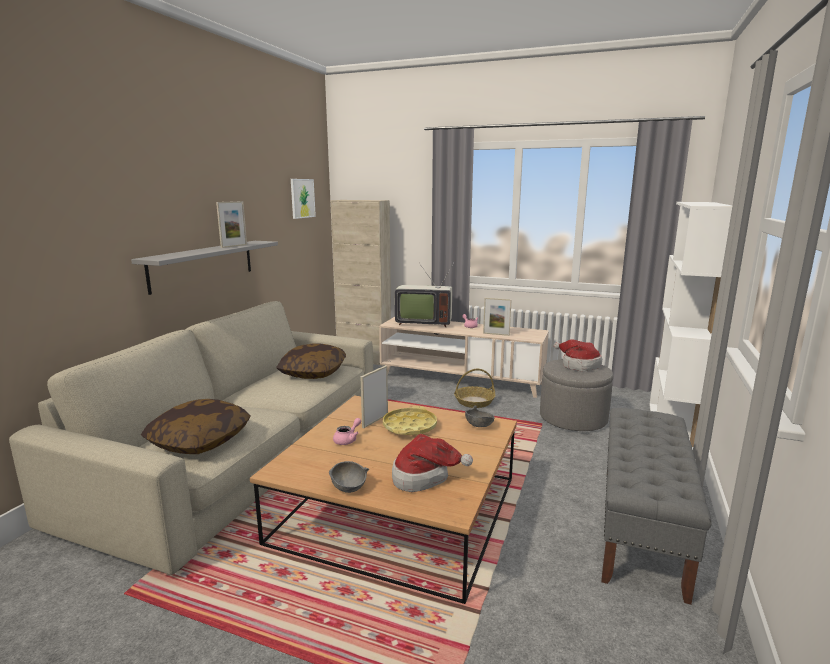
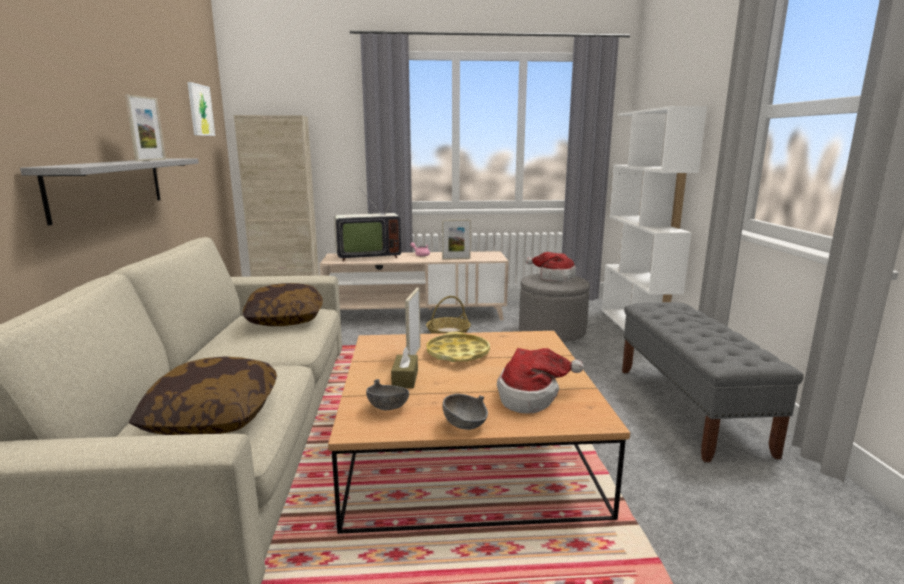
camera: 25 degrees left, 0 degrees up
(347, 440) = (405, 379): pink teapot -> brown tissue box
(479, 426) = (526, 340): grey bowl -> grey bowl (388, 407)

